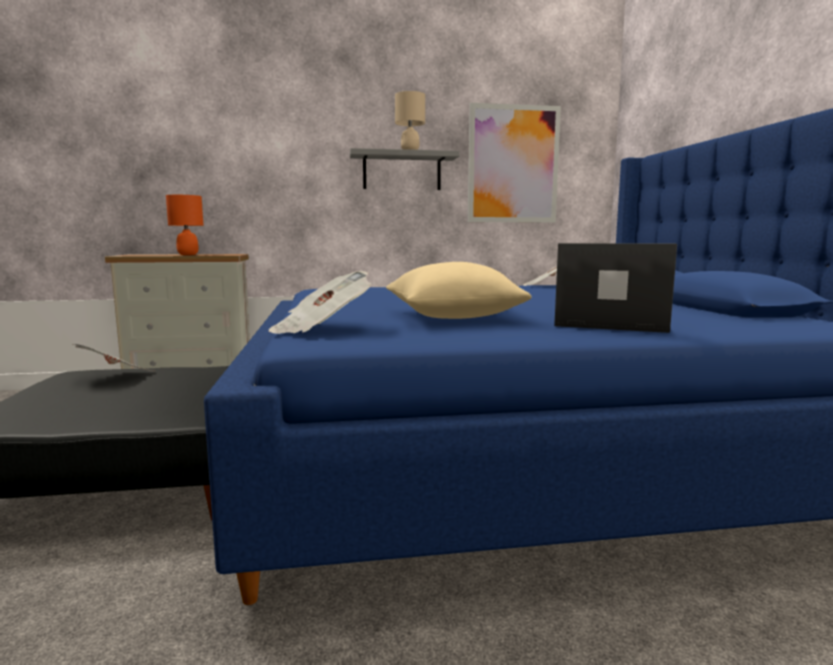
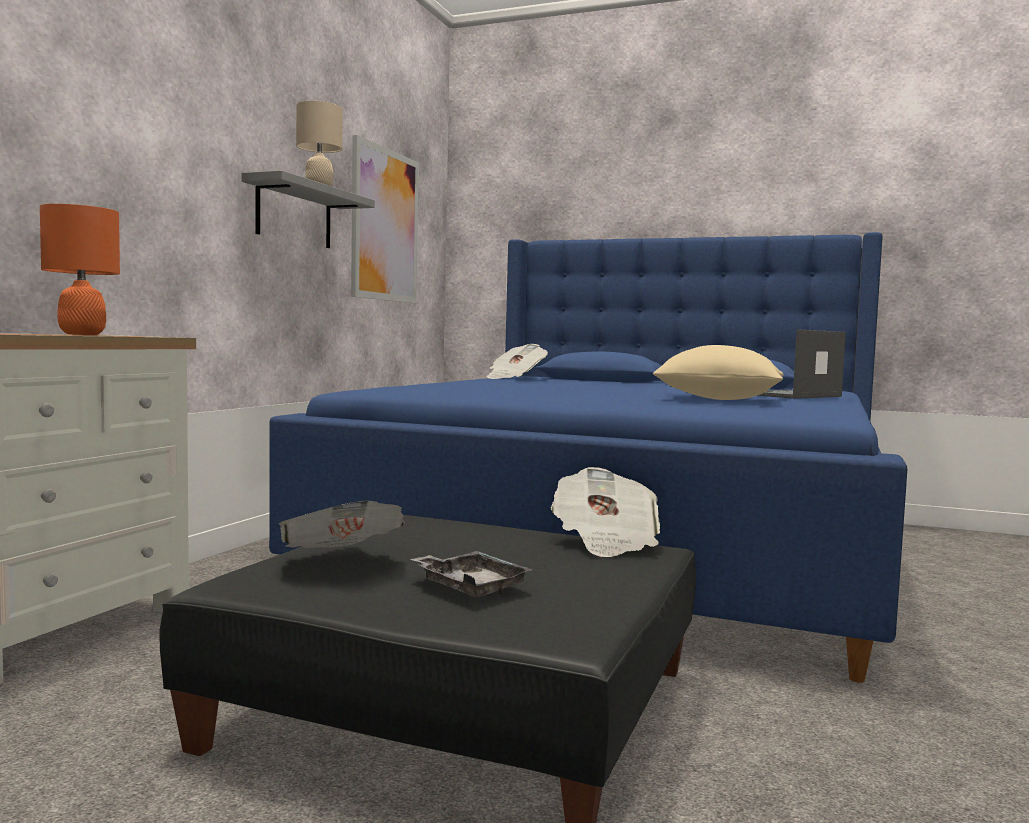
camera: 60 degrees left, 5 degrees down
(74, 400) = (470, 587): none -> grey tray
(321, 329) = (759, 412): newspaper -> newspaper (605, 542)

